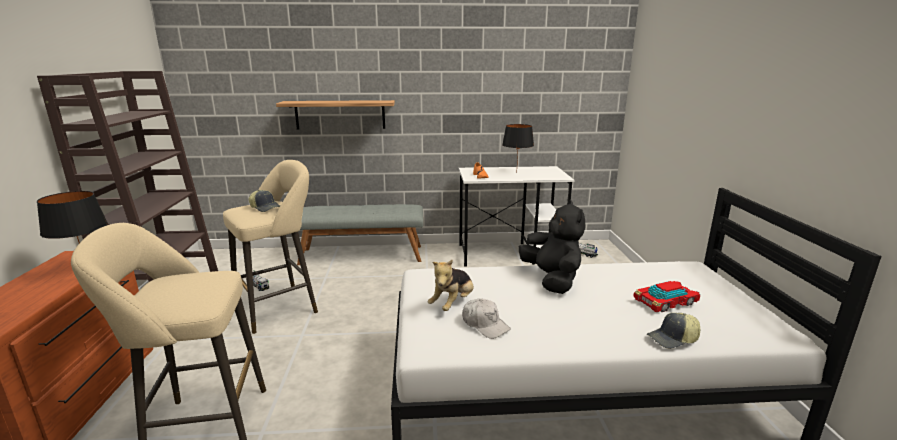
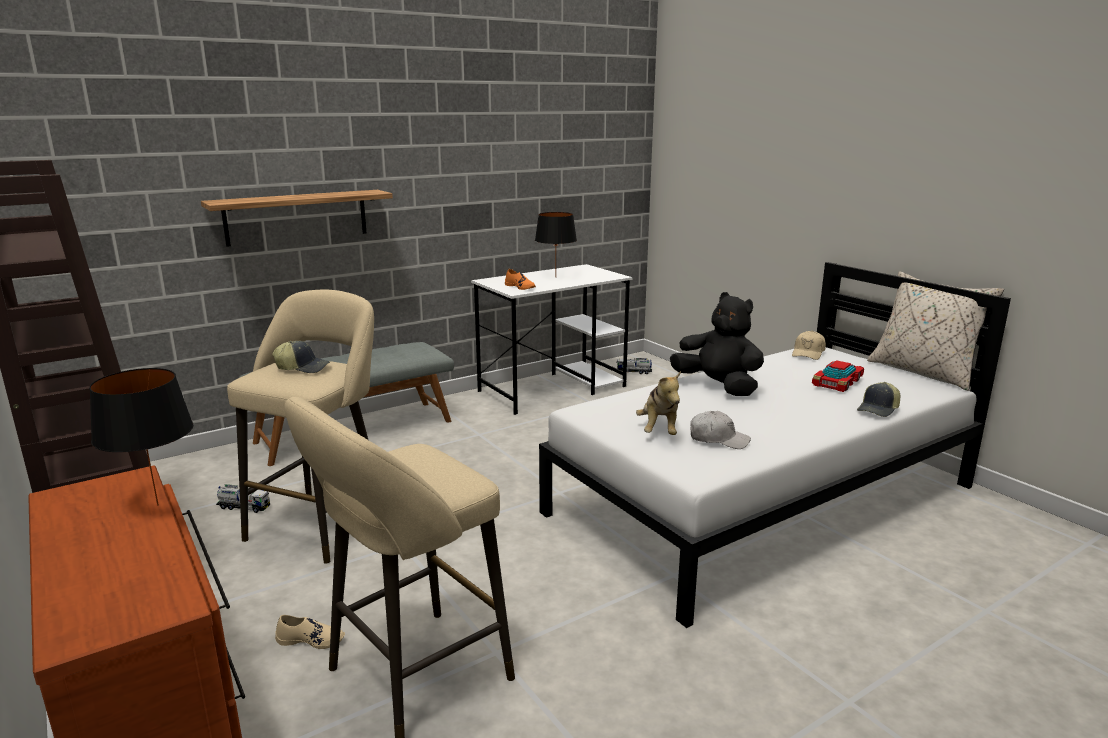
camera: 30 degrees left, 0 degrees up
(191, 379) = (311, 640): none -> beige shoe
(677, 268) = (808, 353): none -> beige cap
(782, 314) = (924, 372): none -> beige pillow

